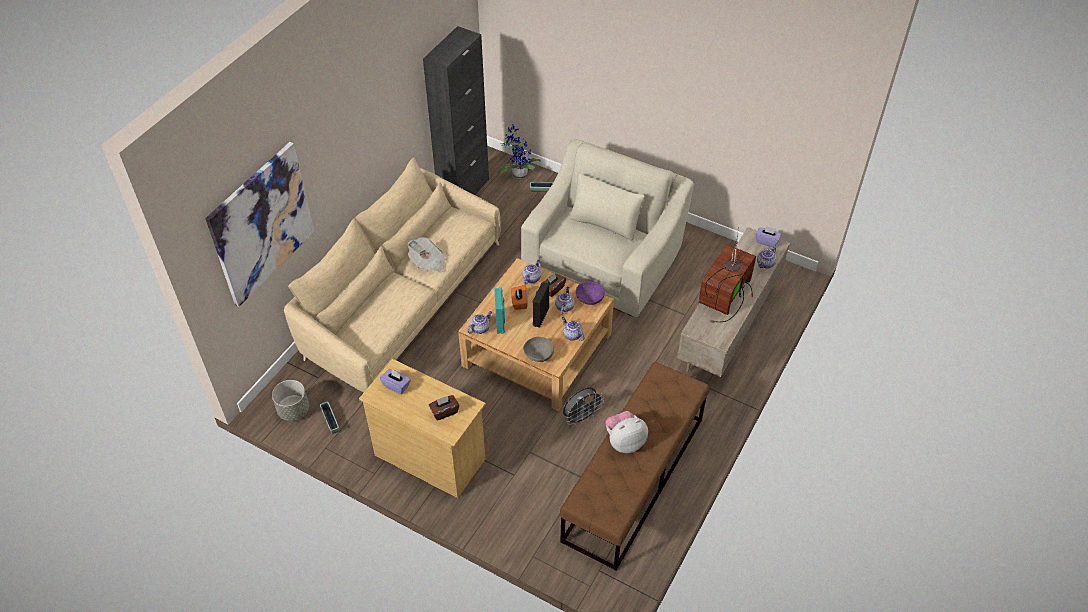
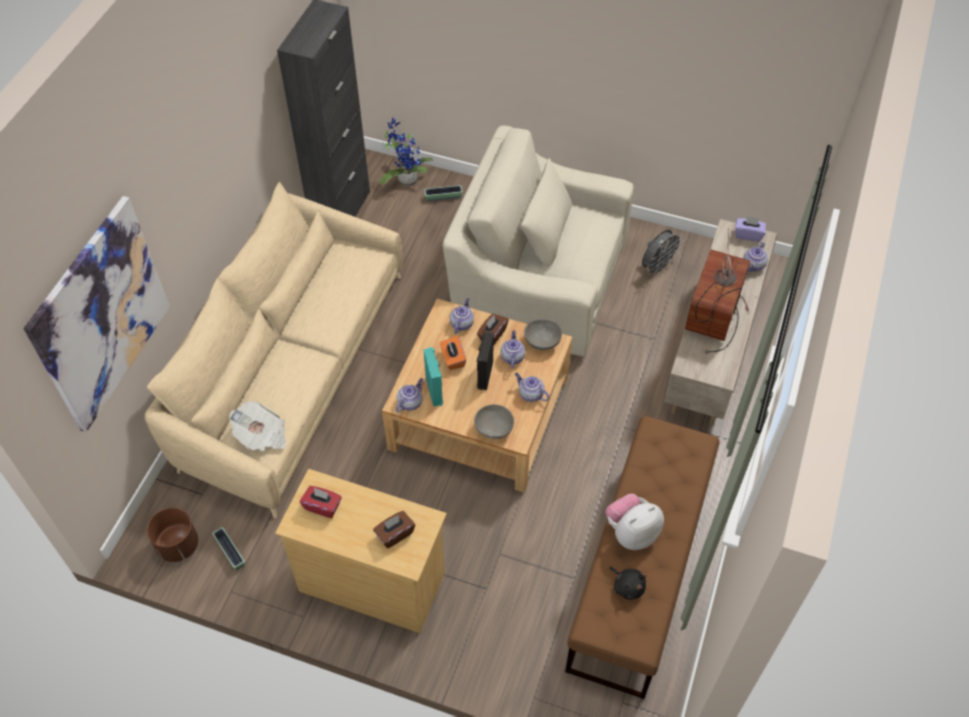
camera: 10 degrees left, 5 degrees up
(293, 410) = (177, 545): grey planter -> brown planter
(396, 385) = (322, 506): purple tissue box -> red tissue box
(428, 262) = (322, 320): newspaper -> newspaper (262, 436)
(581, 417) = (555, 496): grey fan -> grey fan (657, 267)
(589, 299) = (541, 342): purple bowl -> grey bowl
(603, 261) = (538, 281): beige armchair -> beige armchair turned 90 degrees counterclockwise
(612, 478) = (627, 586): none -> black plush toy

